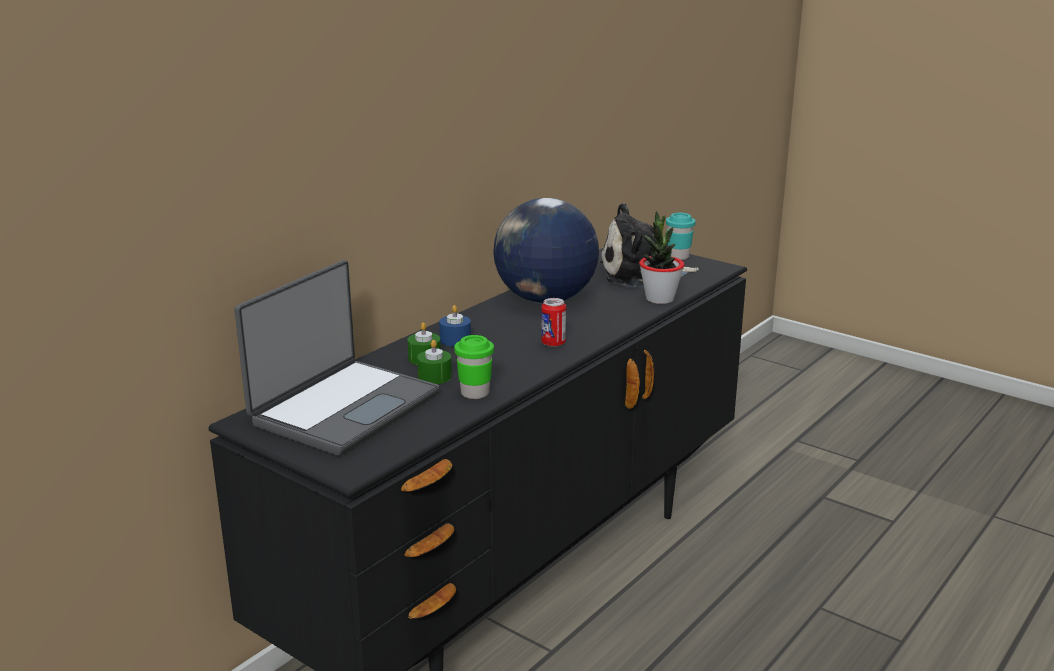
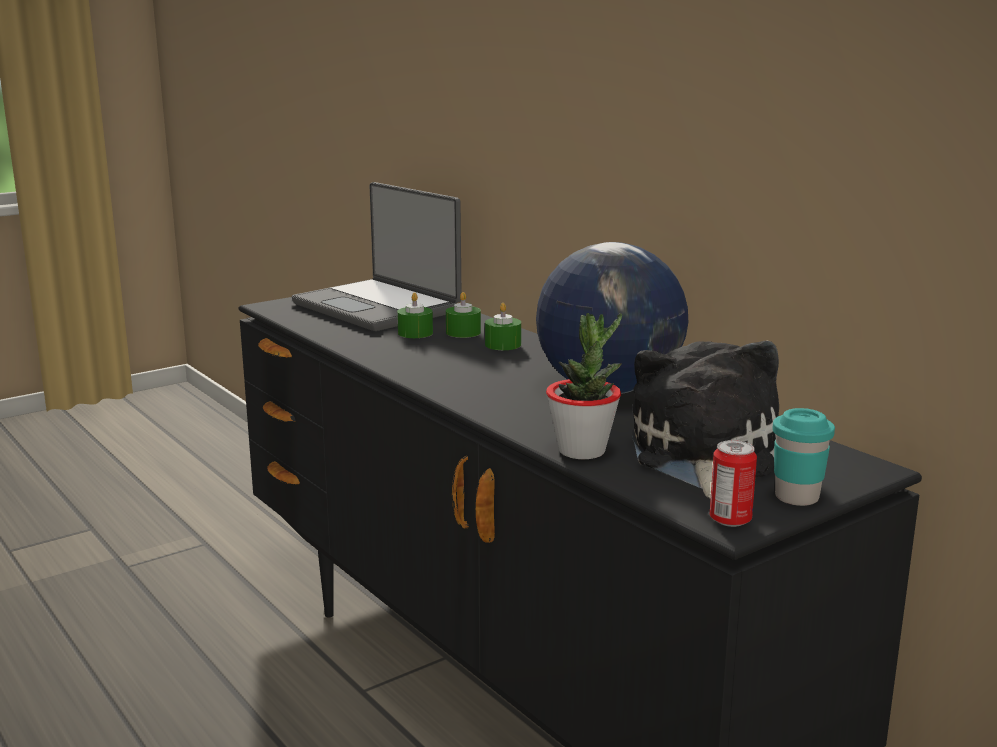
camera: 105 degrees right, 5 degrees down
(455, 340) = (503, 345): blue candle -> green candle
(475, 393) = (363, 342): green cup -> none
(553, 343) = (459, 379): can -> can (730, 520)

